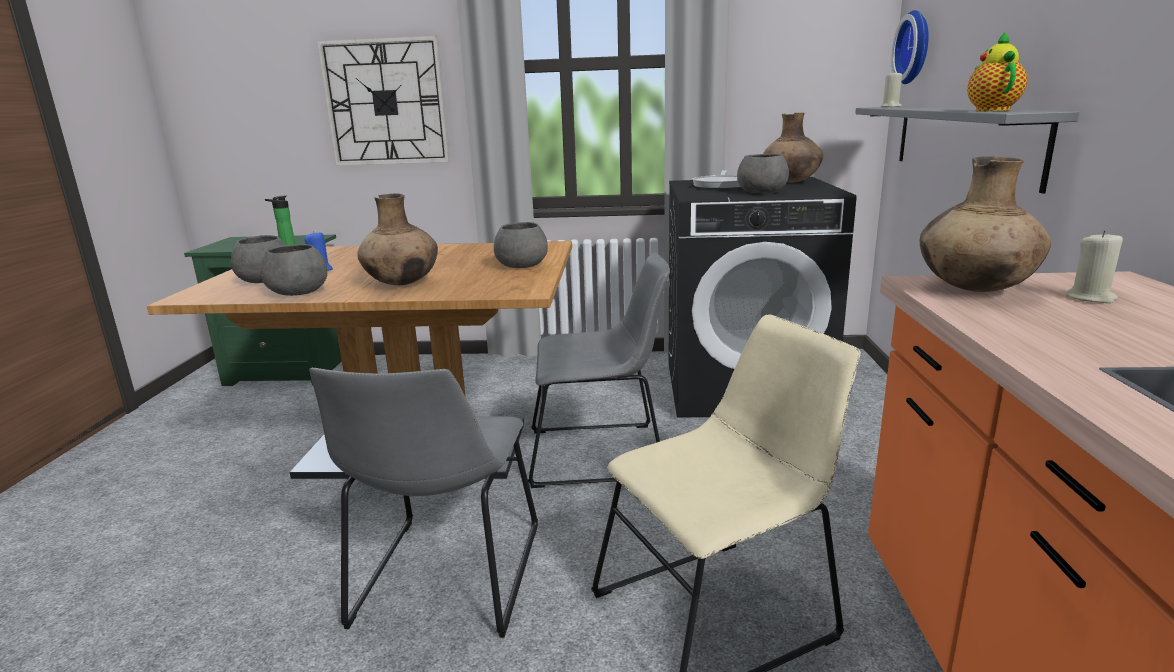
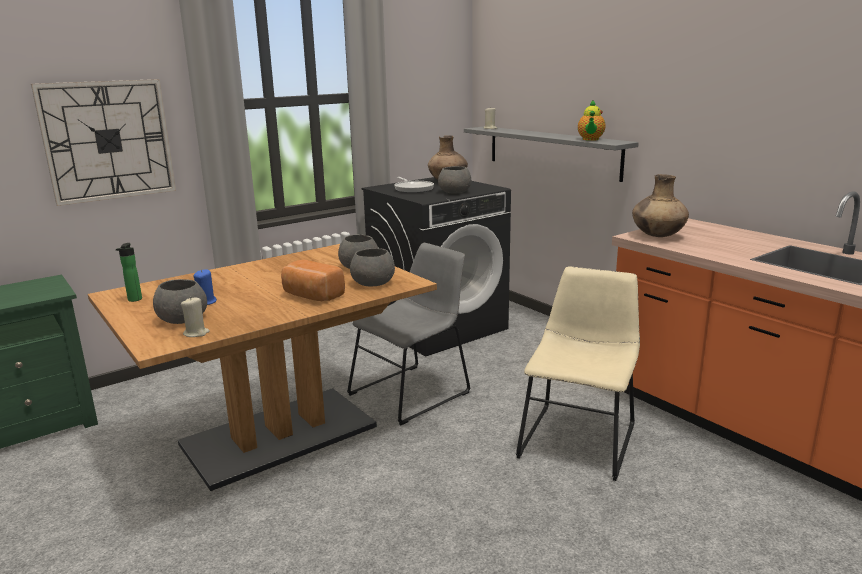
camera: 40 degrees left, 0 degrees up
(299, 292) = (248, 319): grey bowl -> grey bowl (374, 283)
(402, 283) = (311, 296): brown vase -> bread
(446, 580) = (431, 488): grey chair -> none
(916, 47) = (496, 91): wall clock -> none
(991, 110) = (590, 139): teapot -> teapot turned 135 degrees counterclockwise
(1090, 298) = (698, 232): beige candle -> beige candle (196, 333)

